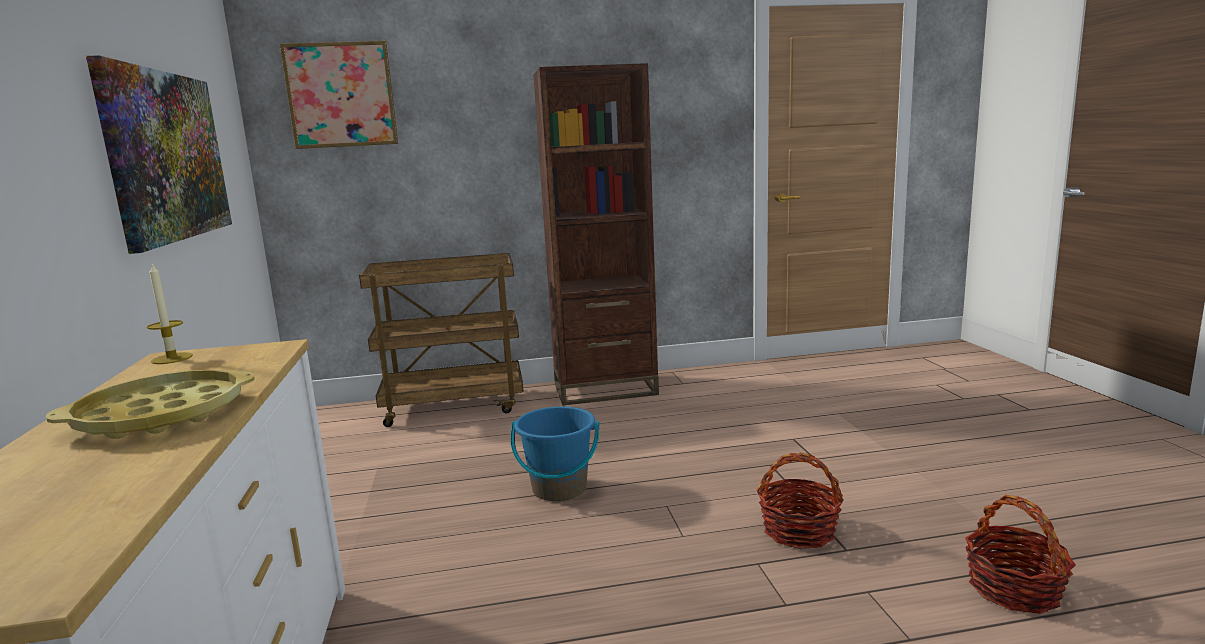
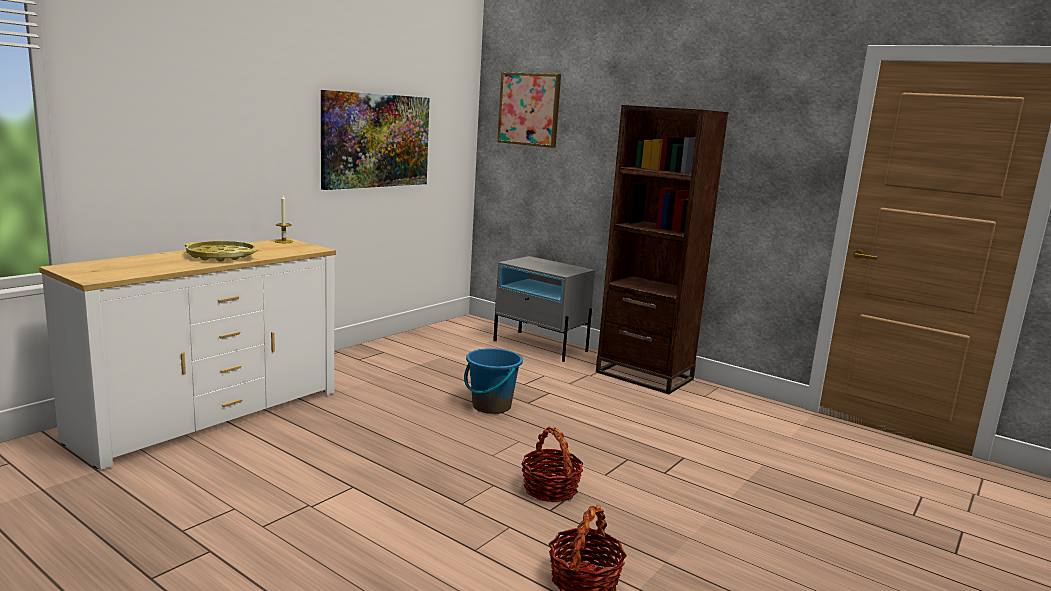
camera: 45 degrees right, 0 degrees up
(455, 406) = (540, 346): brown cart -> grey nightstand

